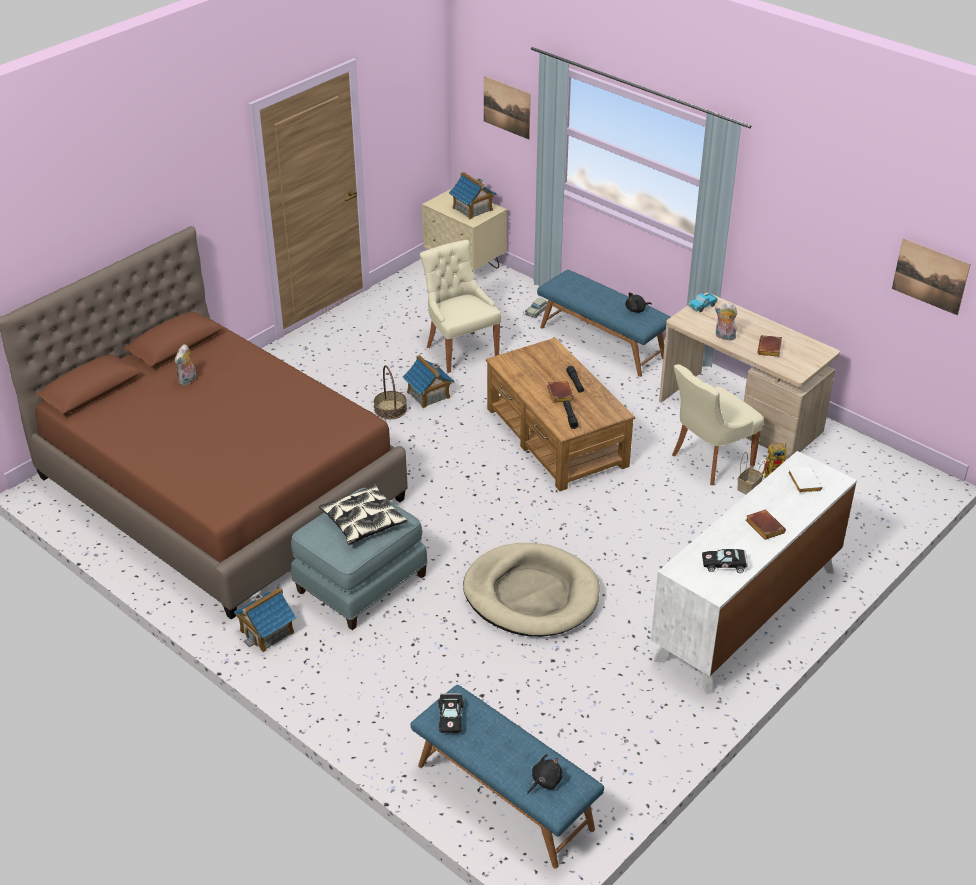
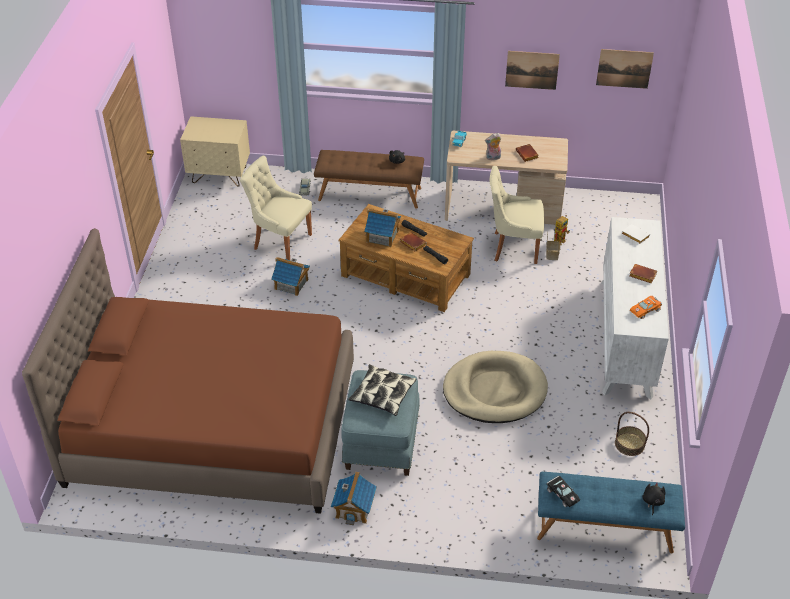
camera: 35 degrees left, 5 degrees up
(188, 380) = (162, 353): plush toy -> none
(390, 409) = (275, 307): basket -> basket (629, 444)
(472, 209) = (222, 129): toy house -> toy house (382, 236)
(507, 107) = (235, 41): picture -> picture (532, 70)
(602, 342) = (370, 193): blue bench -> brown bench
(709, 460) = (513, 247): beige chair -> beige chair turned 75 degrees clockwise
(726, 564) = (645, 310): black toy car -> orange toy car

